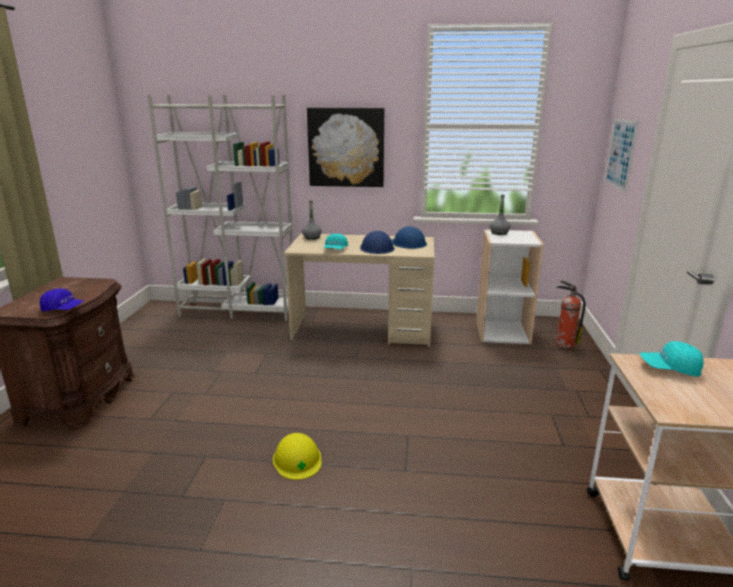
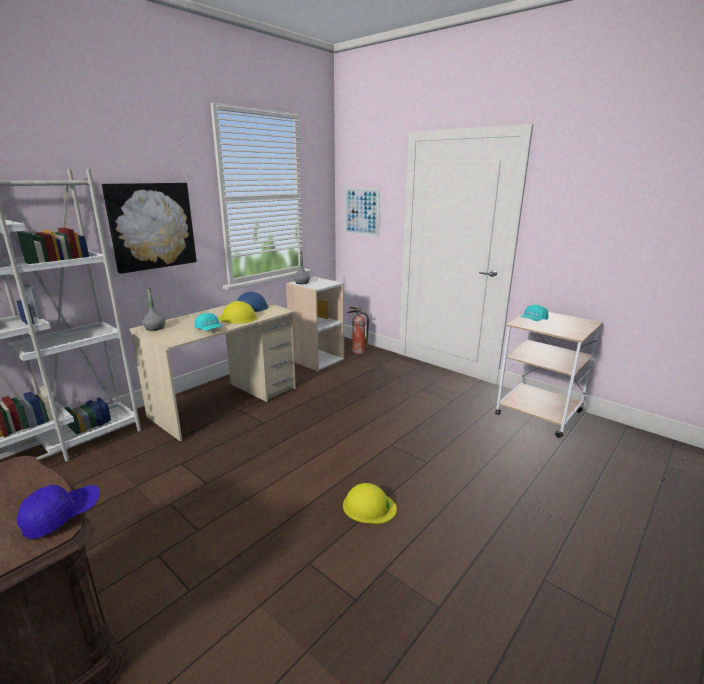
camera: 55 degrees left, 0 degrees up
(376, 248) = (238, 318): blue hard hat -> yellow hard hat

